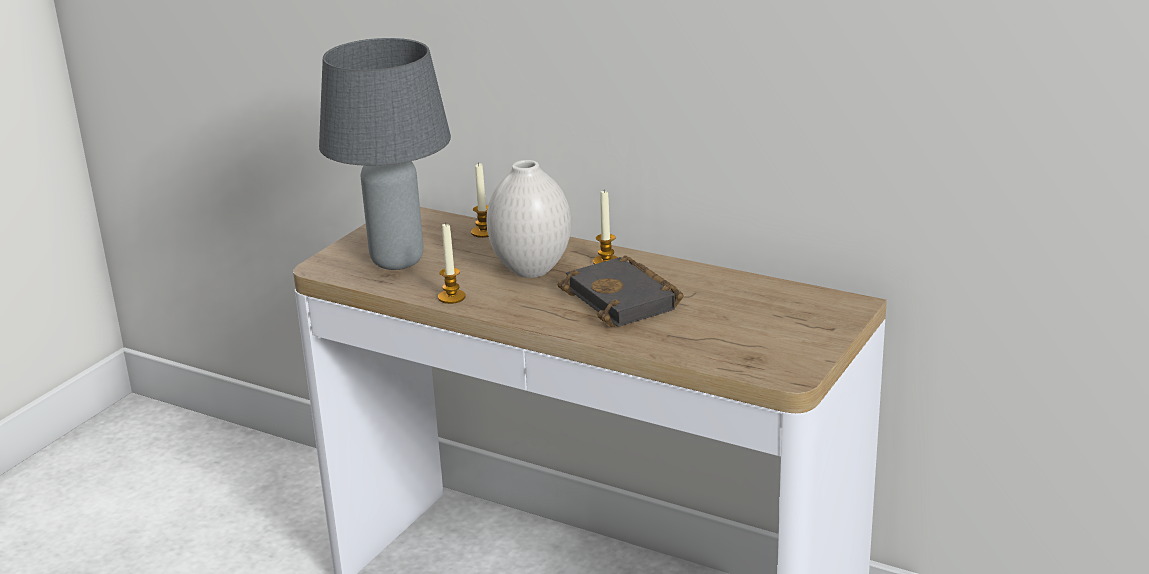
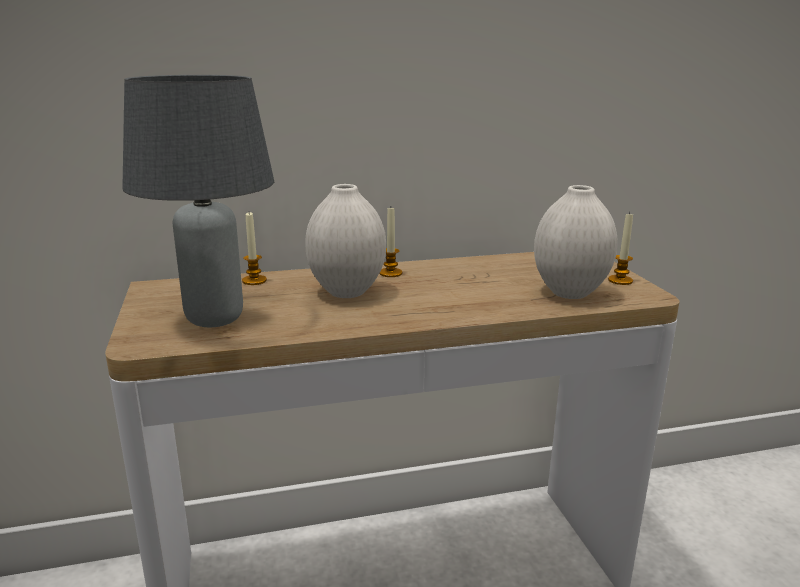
camera: 45 degrees left, 5 degrees down
(451, 297) = (321, 328): candle -> candle (620, 280)
(625, 300) = (457, 289): black book -> none
(719, 341) = (568, 292): none -> white vase

